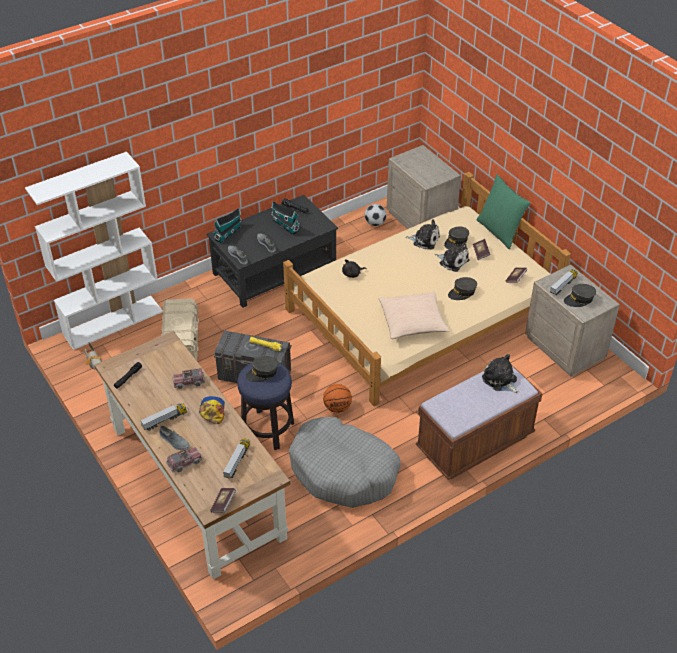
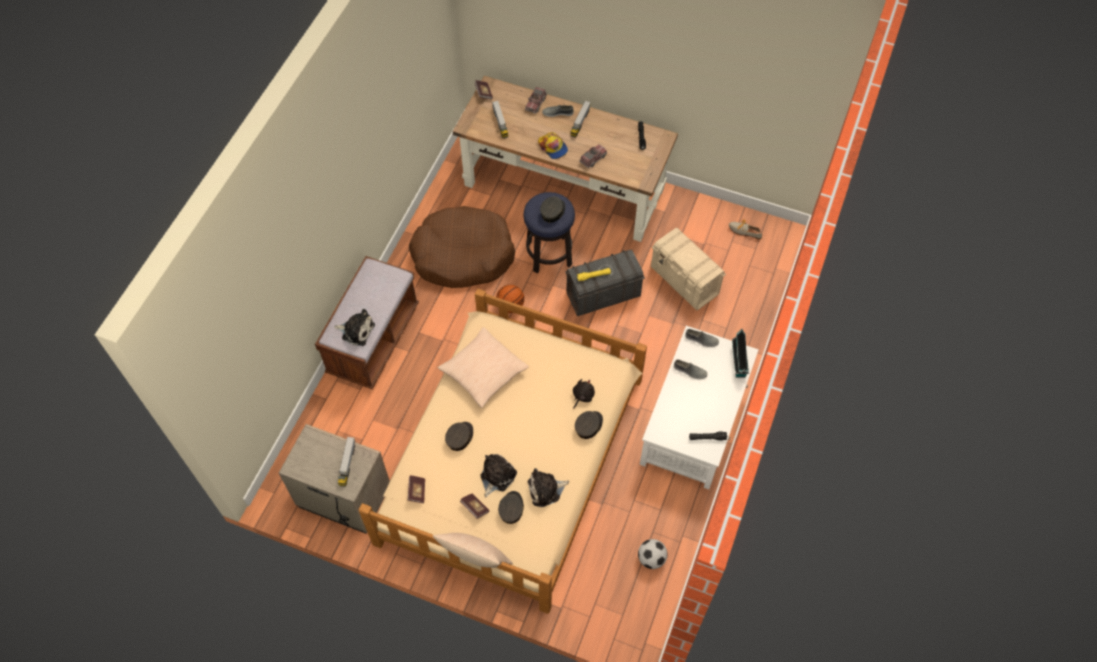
camera: 145 degrees right, 15 degrees up
(113, 322) = (772, 274): white bookcase -> none
(274, 270) = (695, 420): black coffee table -> white coffee table
(285, 225) = (695, 407): toy house -> none
(343, 471) = (463, 255): grey dog bed -> brown dog bed
(421, 220) = (604, 598): beige nightstand -> none
(452, 261) = (496, 476): plush toy -> plush toy turned 120 degrees clockwise
(499, 231) = (475, 560): green pillow -> beige pillow
(579, 299) = (322, 454): grey cap -> grey cap (588, 426)

